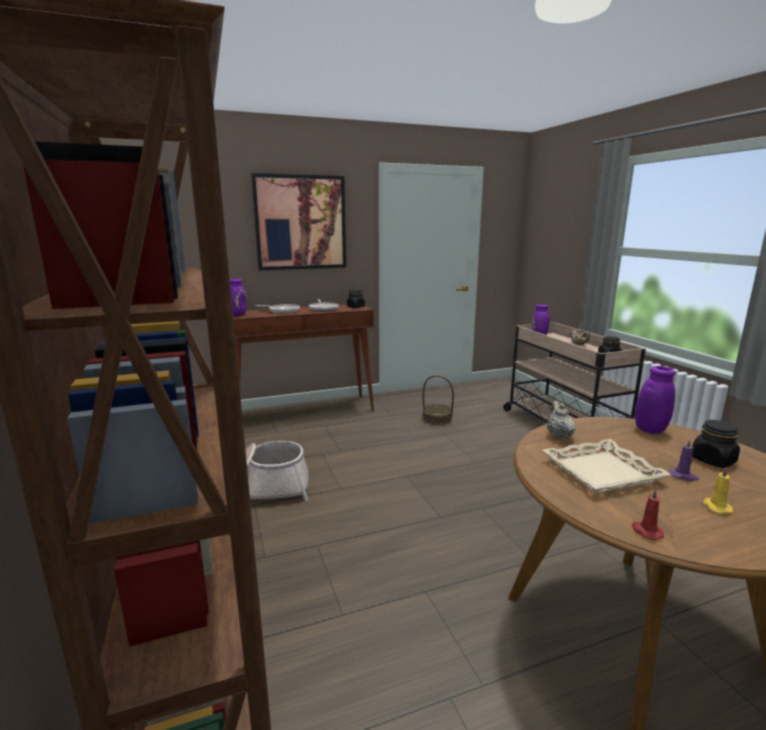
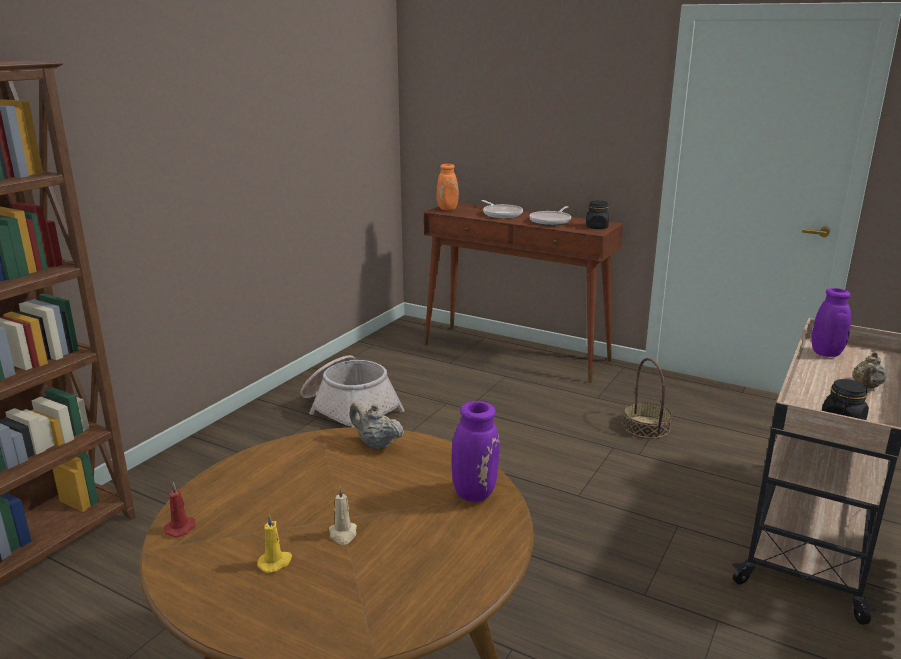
camera: 50 degrees right, 5 degrees up
(238, 315) = (448, 209): purple vase -> orange vase
(300, 223) = (554, 96): picture -> none
(559, 436) = (376, 444): beige teapot -> beige teapot turned 105 degrees counterclockwise
(602, 472) = (299, 485): beige tray -> none
(683, 476) = (343, 534): purple candle -> beige candle
(713, 460) = (420, 550): black jar -> none

